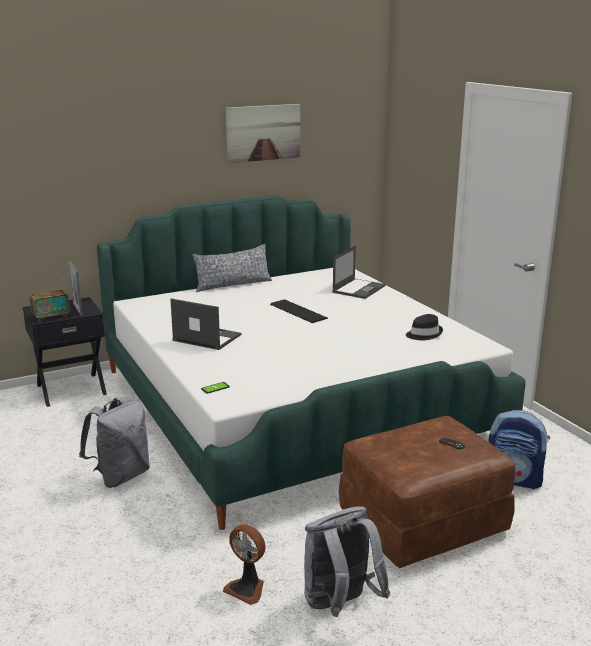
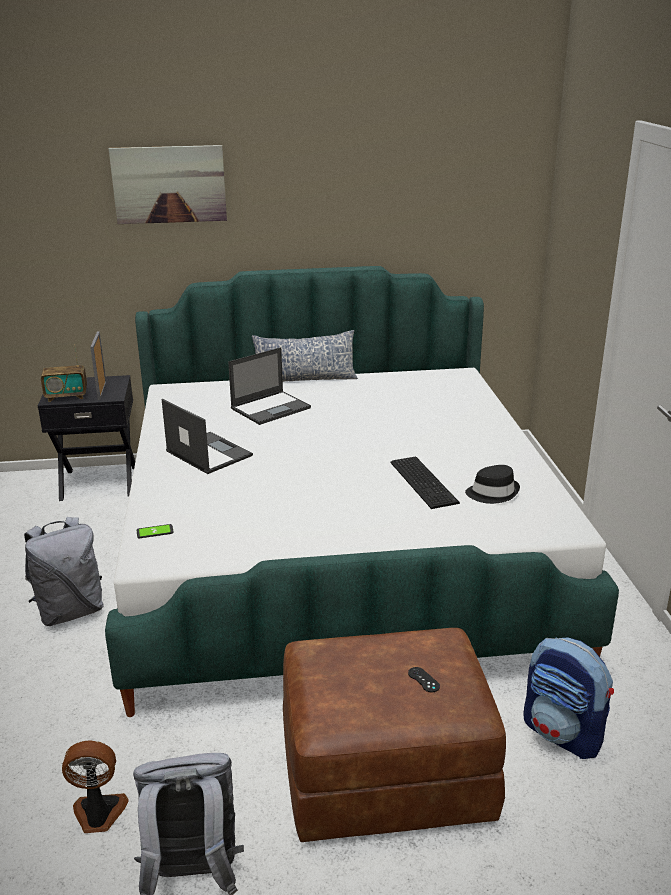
camera: 20 degrees right, 5 degrees up
(247, 588) = (99, 814): fan -> fan turned 120 degrees clockwise
(263, 133) = (365, 181): picture -> picture (169, 184)
(298, 311) = (353, 429): keyboard -> keyboard (424, 481)
(359, 289) = (460, 406): laptop -> laptop (271, 408)

